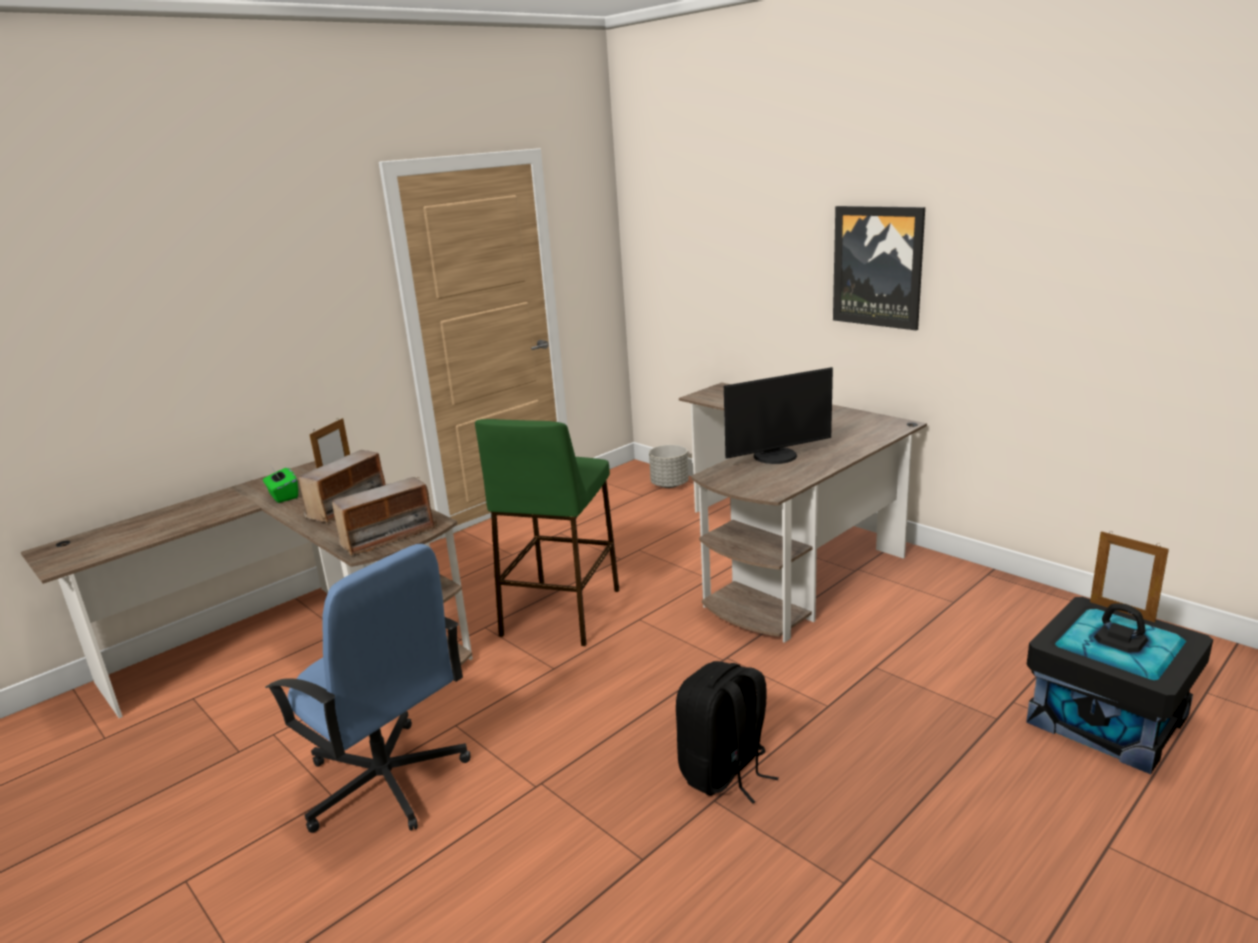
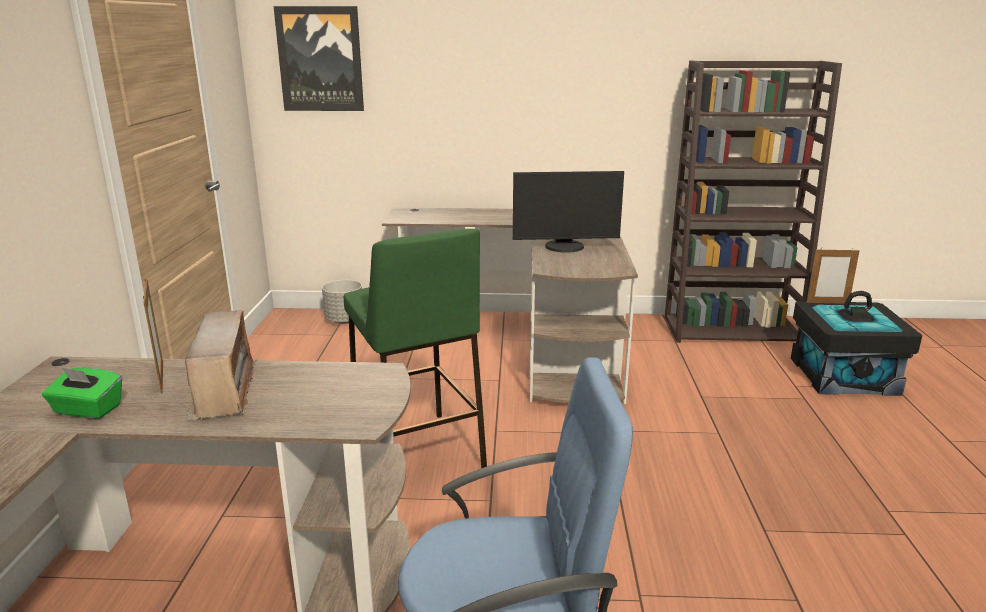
camera: 45 degrees left, 0 degrees up
(388, 537) = (360, 401): radio -> none
(724, 772) = (738, 508): black backpack -> none
(776, 457) = (565, 247): monitor -> monitor turned 60 degrees clockwise
(878, 266) = (560, 82): picture -> picture (320, 59)
(1053, 614) = (732, 329): none -> brown bookcase

